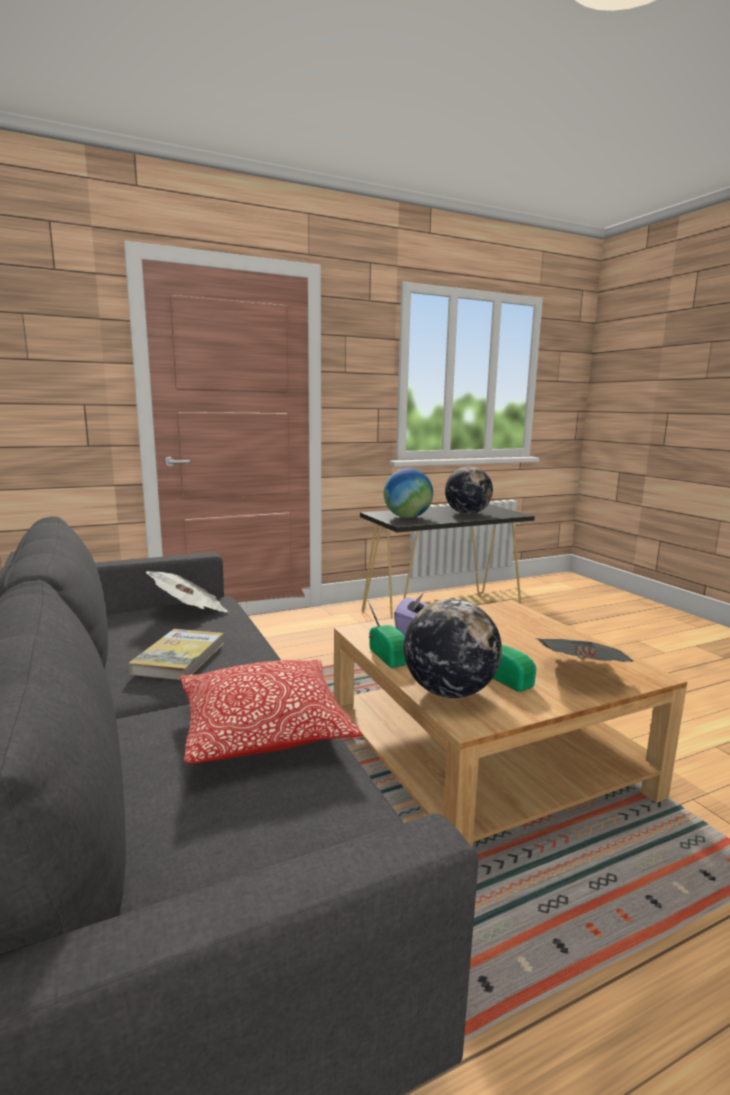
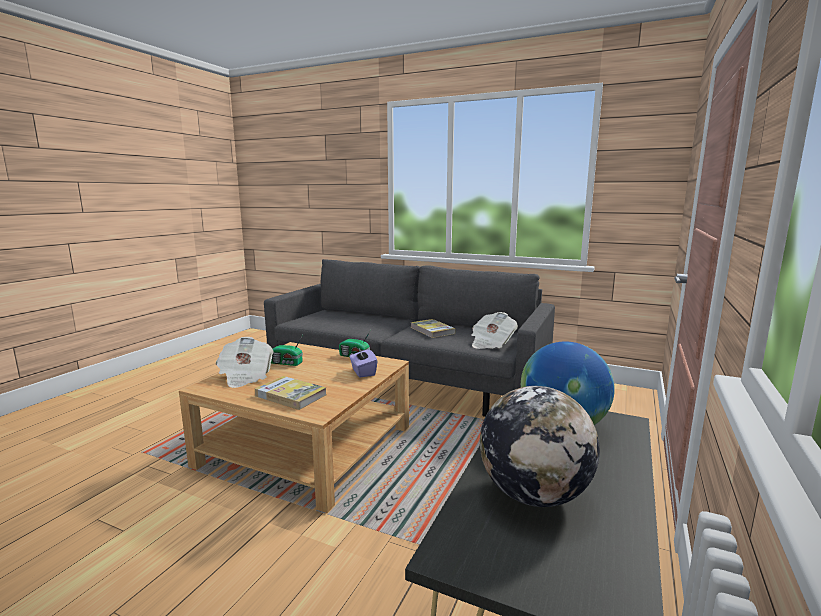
camera: 140 degrees right, 0 degrees up
(264, 730) = (356, 327): pillow -> none
(449, 692) = (308, 352): globe -> none
(526, 629) = (290, 395): none -> book

